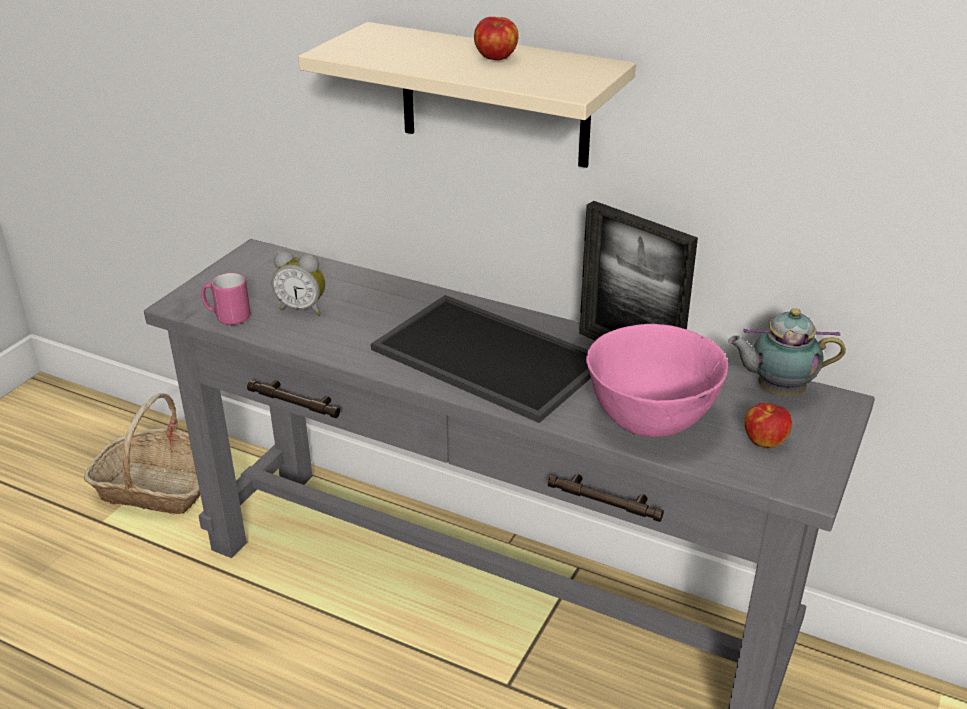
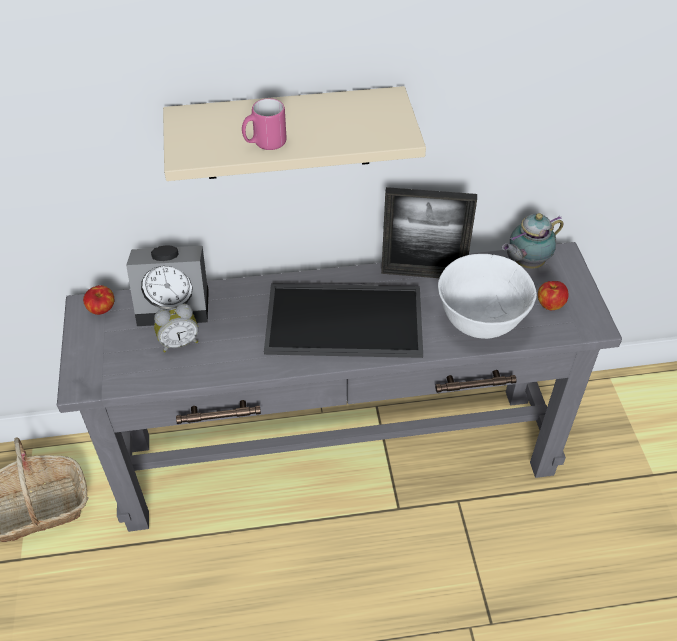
camera: 35 degrees left, 15 degrees up
(227, 317) = (132, 378): pink mug -> pink mug (264, 144)
(337, 279) = (176, 304): none -> alarm clock
(496, 59) = (313, 118): apple -> apple (102, 310)
(651, 420) = (481, 321): pink bowl -> white bowl

